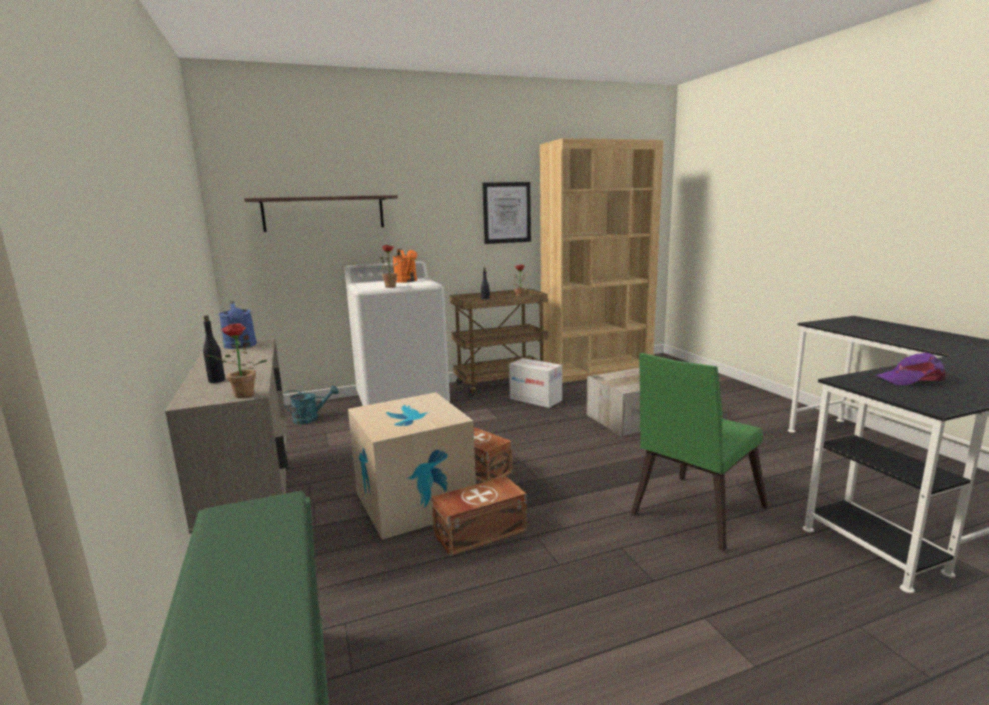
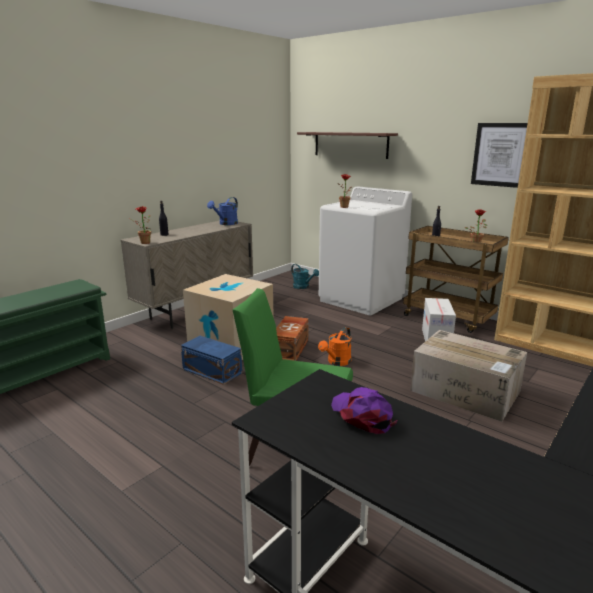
camera: 60 degrees right, 5 degrees up
(407, 281) = (374, 205): orange watering can -> orange watering can (337, 362)
(478, 532) = (212, 370): brown storage box -> blue storage box

